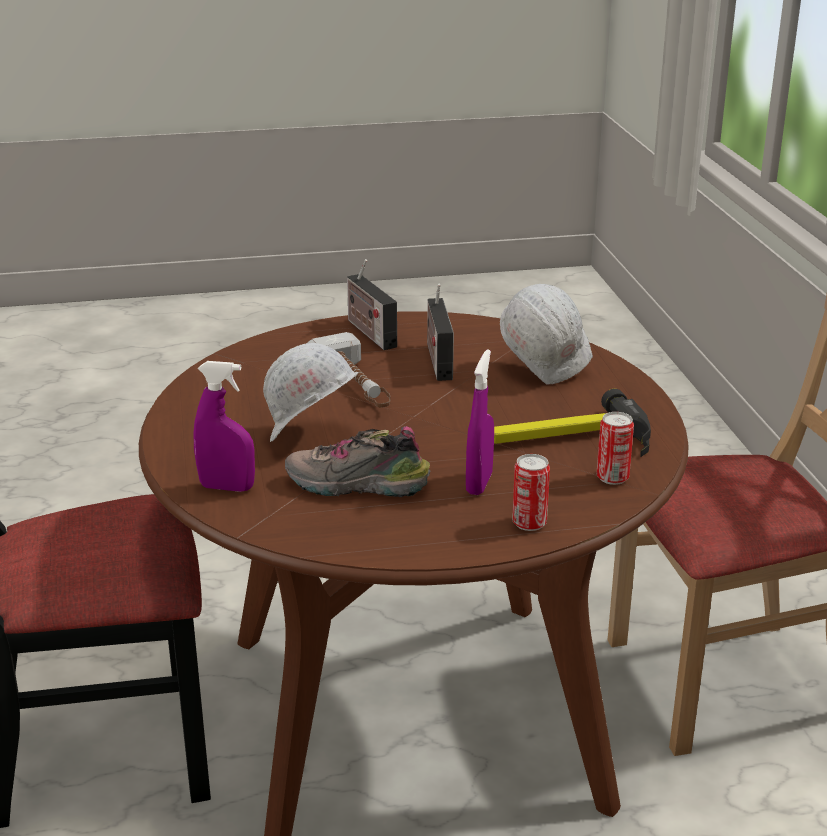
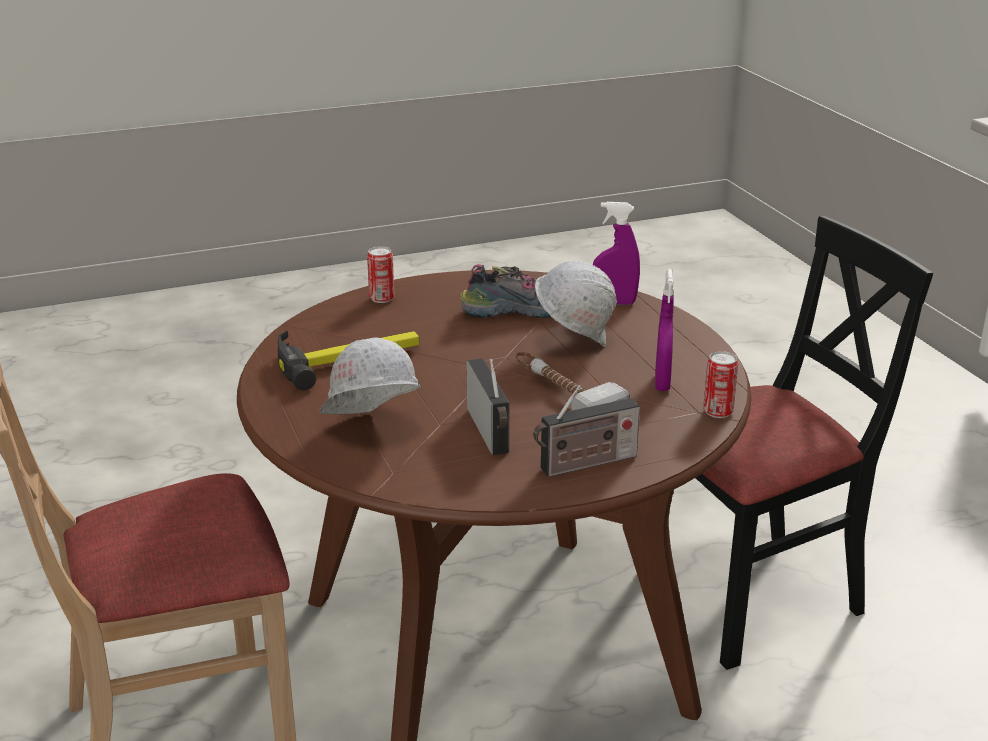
camera: 170 degrees right, 0 degrees up
(369, 332) = (584, 464): radio -> radio turned 105 degrees clockwise
(479, 483) = (422, 320): purple spray bottle -> purple spray bottle (662, 382)
(612, 477) = (315, 332): can -> can (718, 412)

